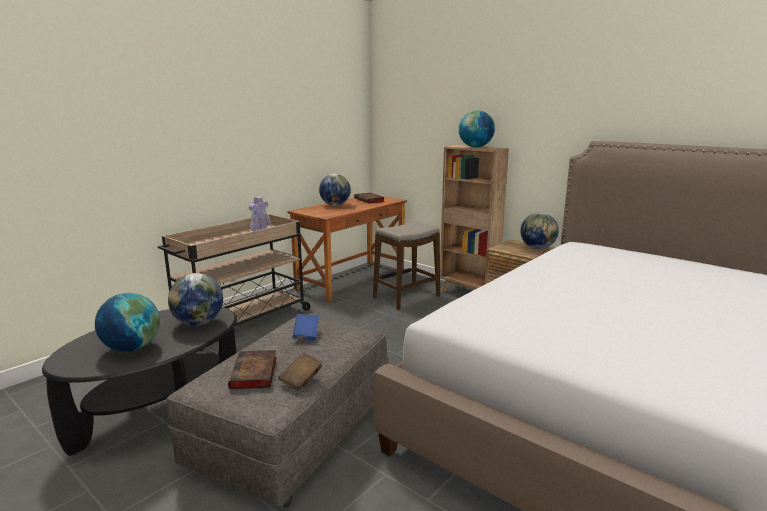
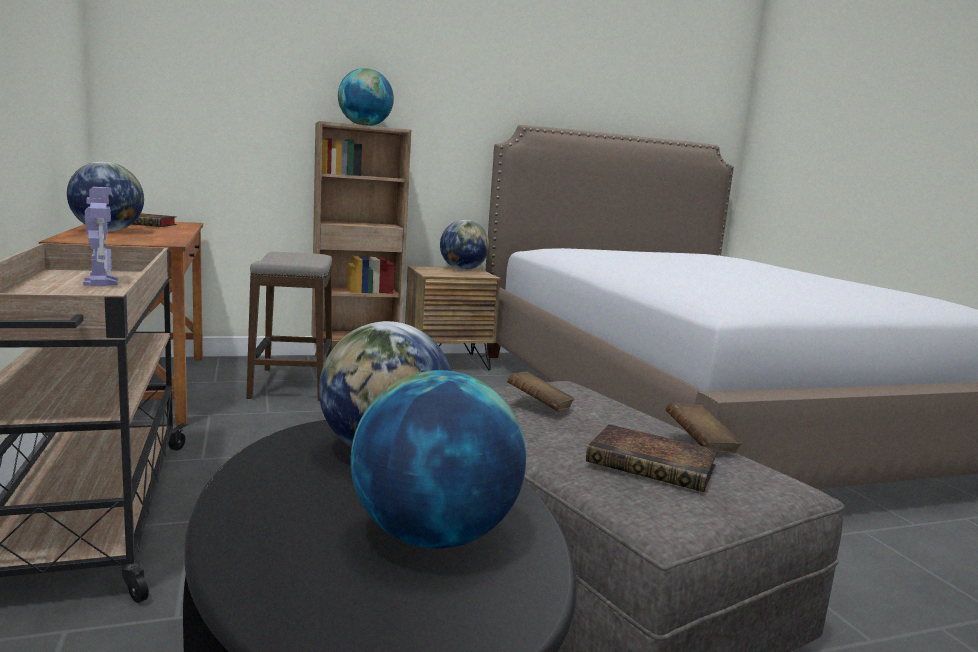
camera: 60 degrees left, 5 degrees down
(306, 335) = (539, 407): blue book -> brown book

